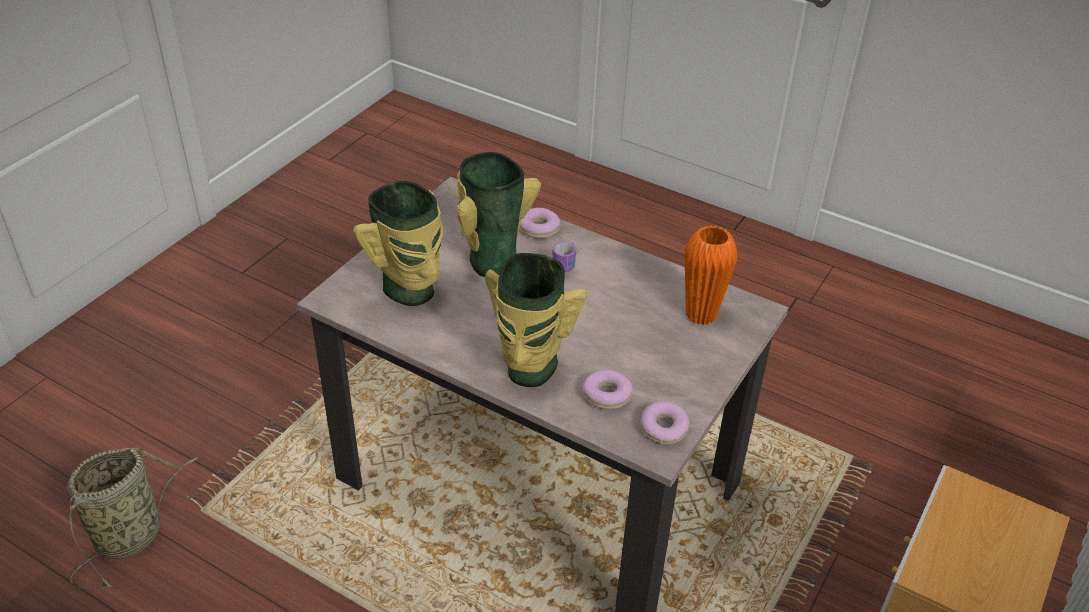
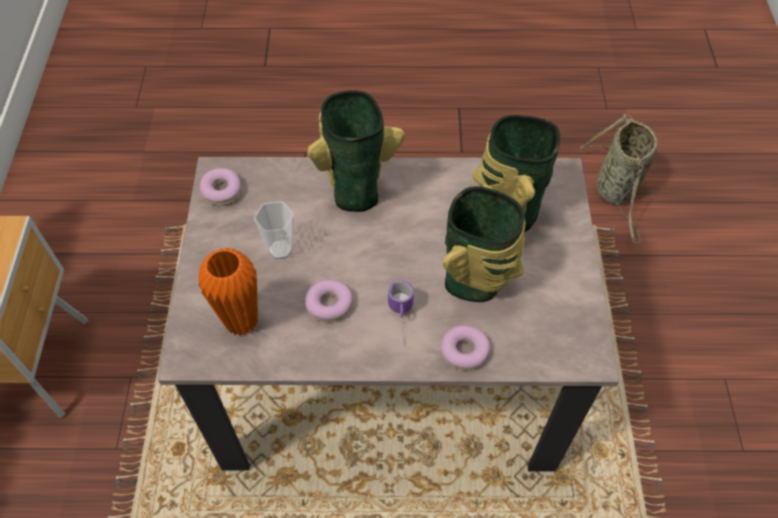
camera: 150 degrees right, 15 degrees up
(607, 395) = (280, 197): donut -> donut (329, 305)
(635, 351) = (280, 249): none -> cup

